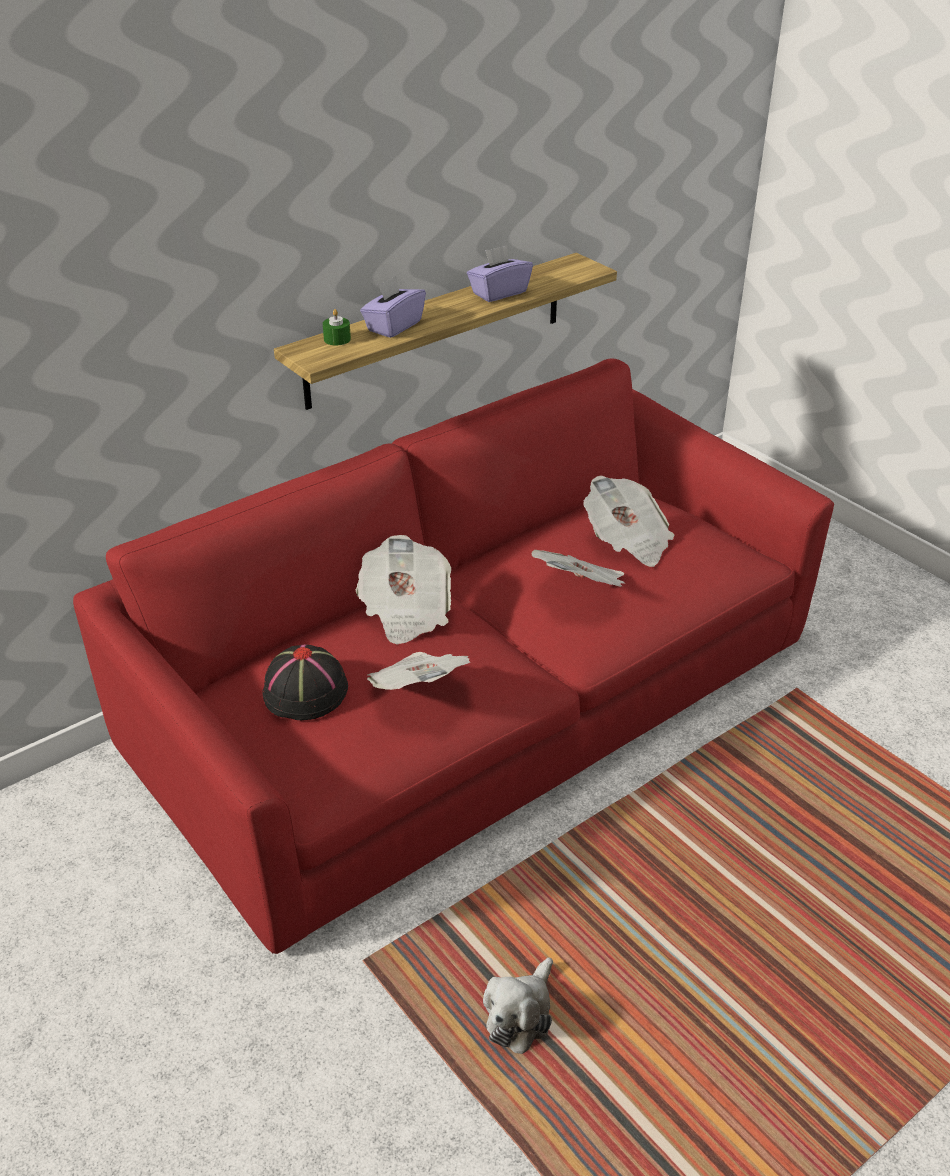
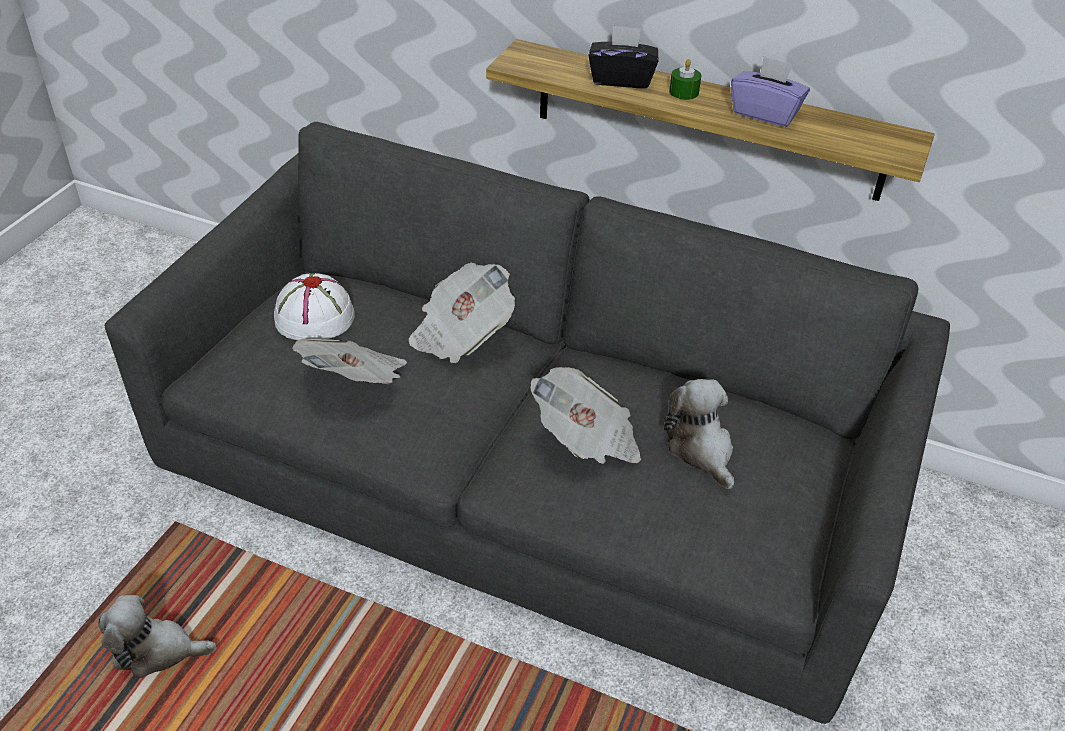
camera: 60 degrees right, 5 degrees up
(305, 692) = (314, 317): black hat -> white hat
(337, 339) = (563, 60): green candle -> green candle (684, 92)
(393, 326) = (621, 79): purple tissue box -> black tissue box
(474, 694) = (529, 470): red sofa -> grey sofa
(627, 541) = (701, 449): newspaper -> plush toy

